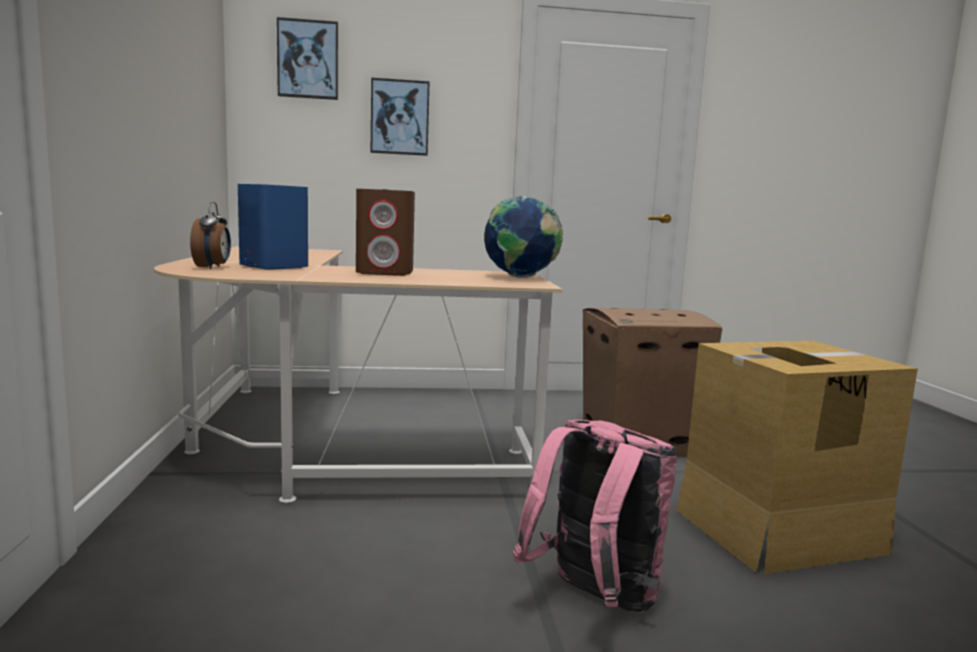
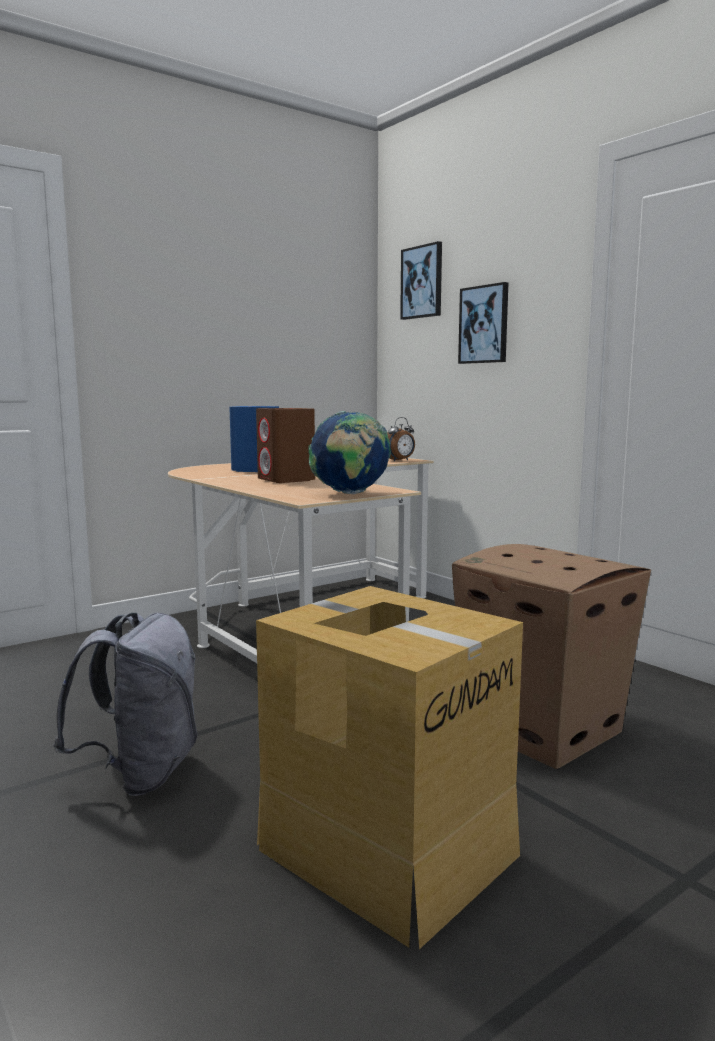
camera: 60 degrees right, 0 degrees up
(213, 267) = (218, 468): alarm clock -> alarm clock (400, 460)
(594, 600) = (141, 773): pink backpack -> grey backpack

